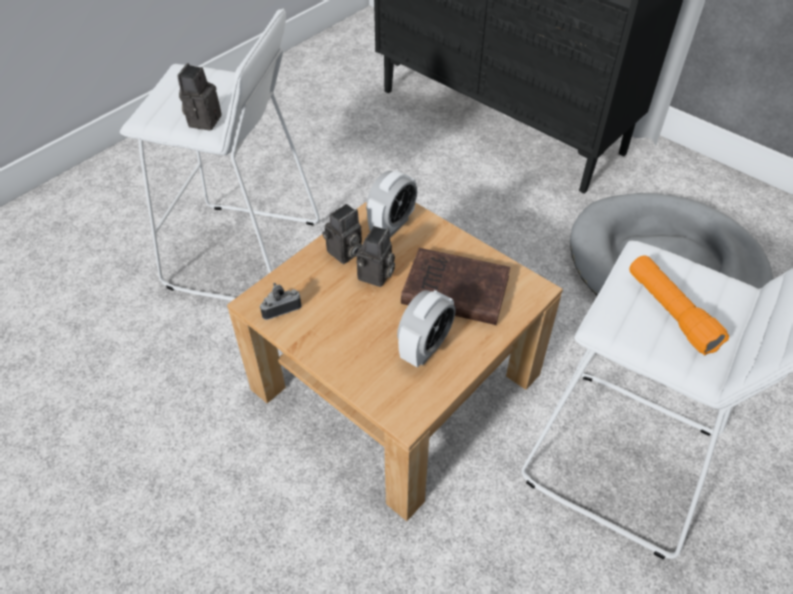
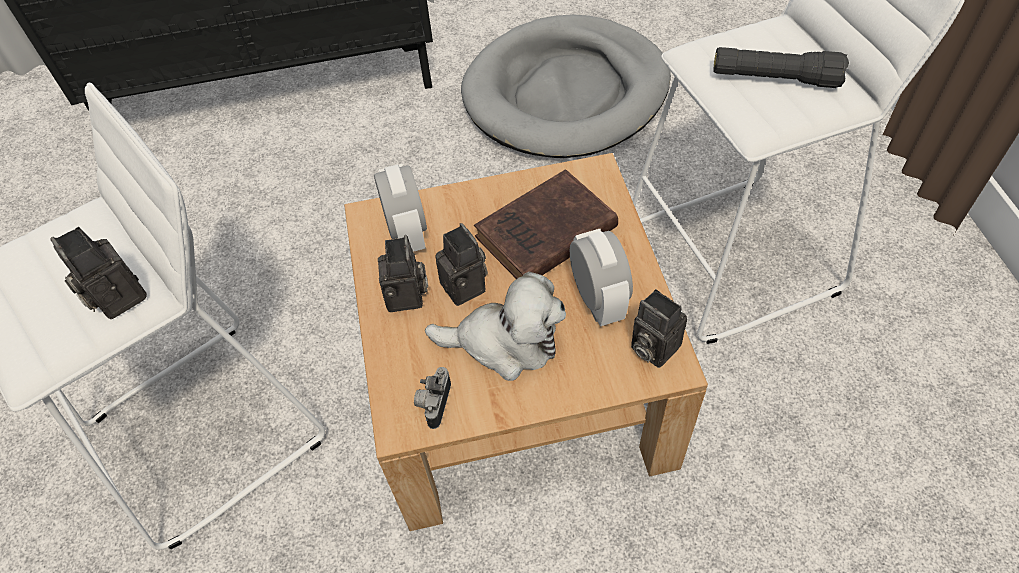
camera: 50 degrees left, 5 degrees up
(351, 318) = (505, 342): none -> plush toy
(412, 398) = (651, 347): none -> camera
(670, 312) = (775, 79): orange flashlight -> black flashlight

